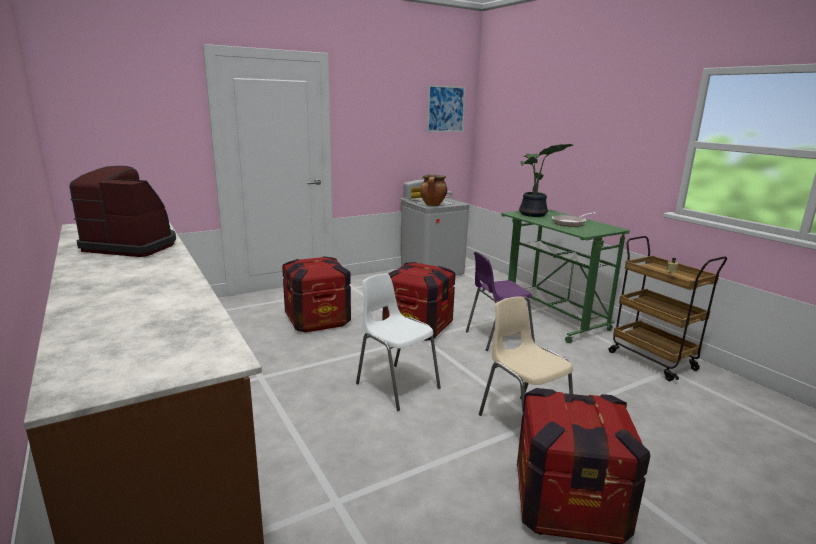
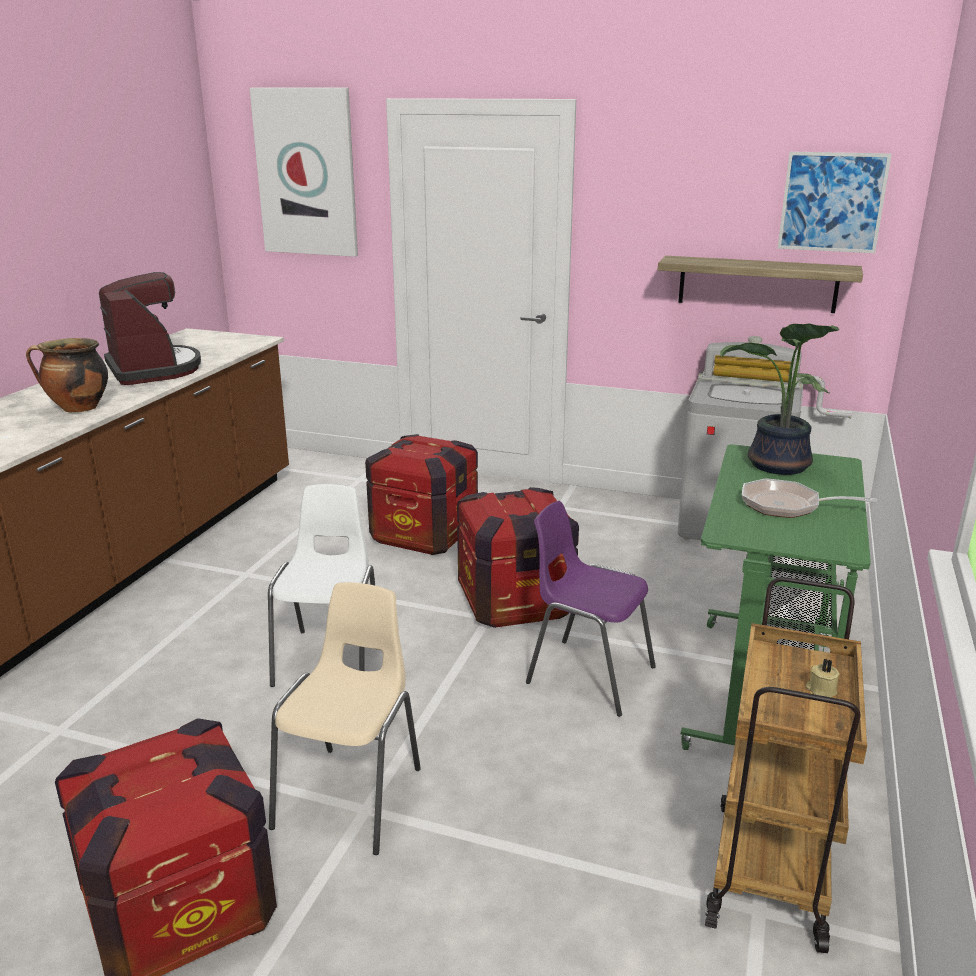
camera: 50 degrees right, 5 degrees up
(136, 95) = (307, 173): none -> picture
(419, 150) = (757, 284): none -> shelf
(433, 205) = (723, 398): cooking pot -> cooking pot (77, 409)

